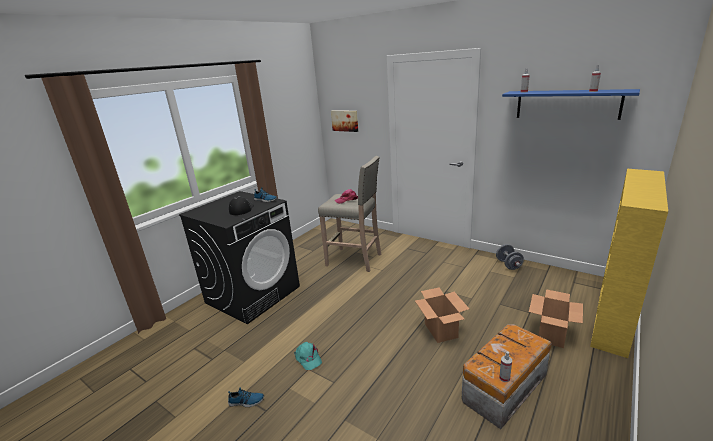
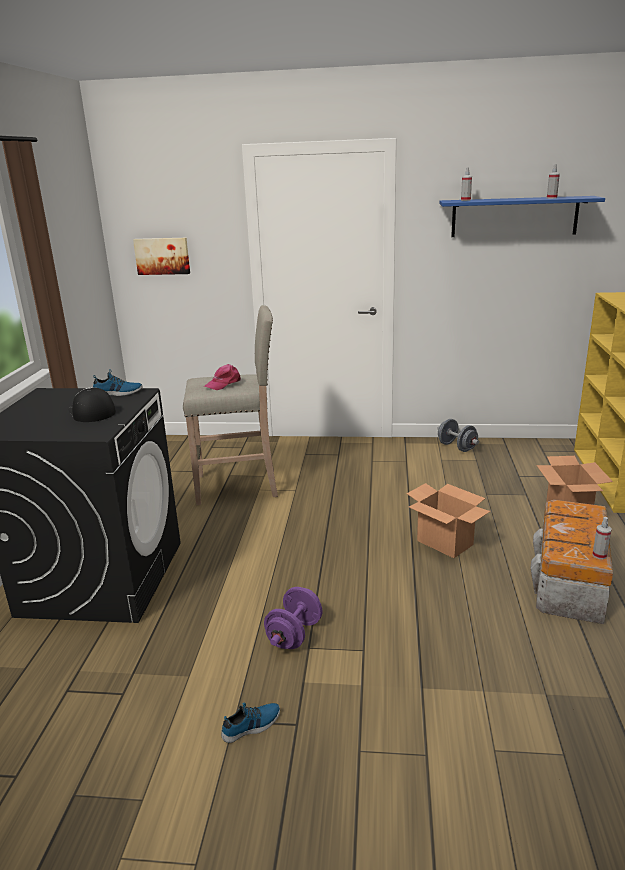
camera: 30 degrees left, 0 degrees up
(308, 358) = (294, 634): turquoise cap -> purple dumbbell

